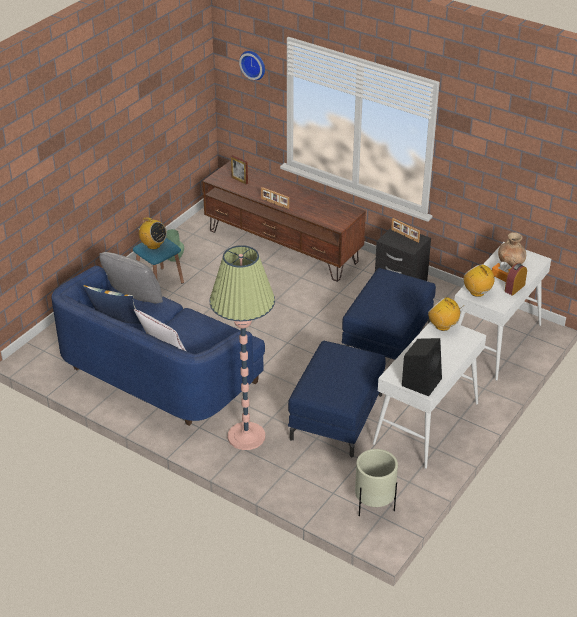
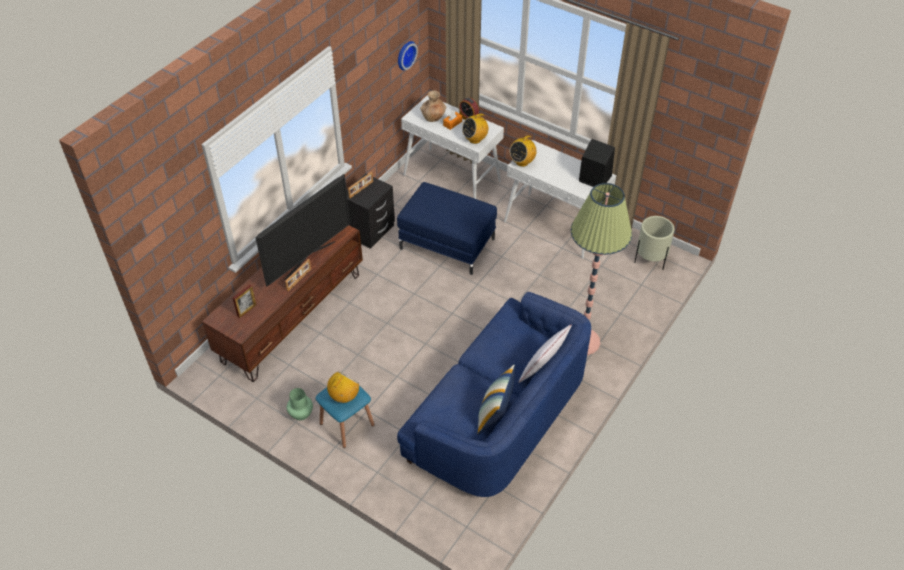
camera: 90 degrees left, 10 degrees up
(133, 300) = (455, 401): grey pillow -> none
(253, 64) = (178, 209): wall clock -> wall clock (405, 54)
(300, 207) = (309, 259): none -> television
(337, 417) = (552, 280): blue ottoman -> none

